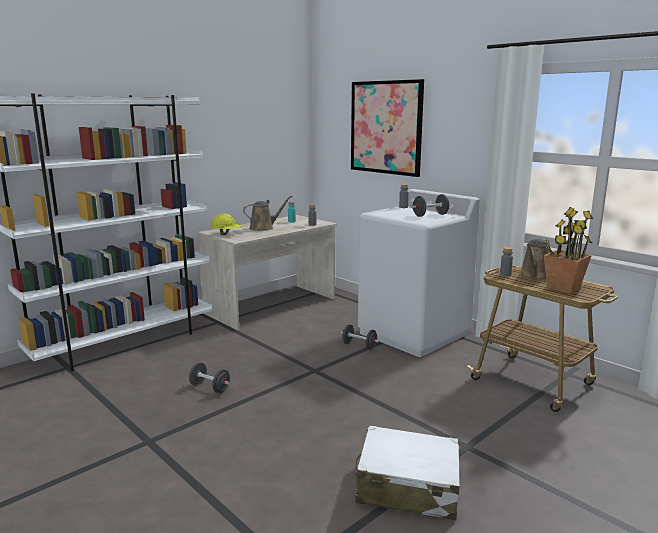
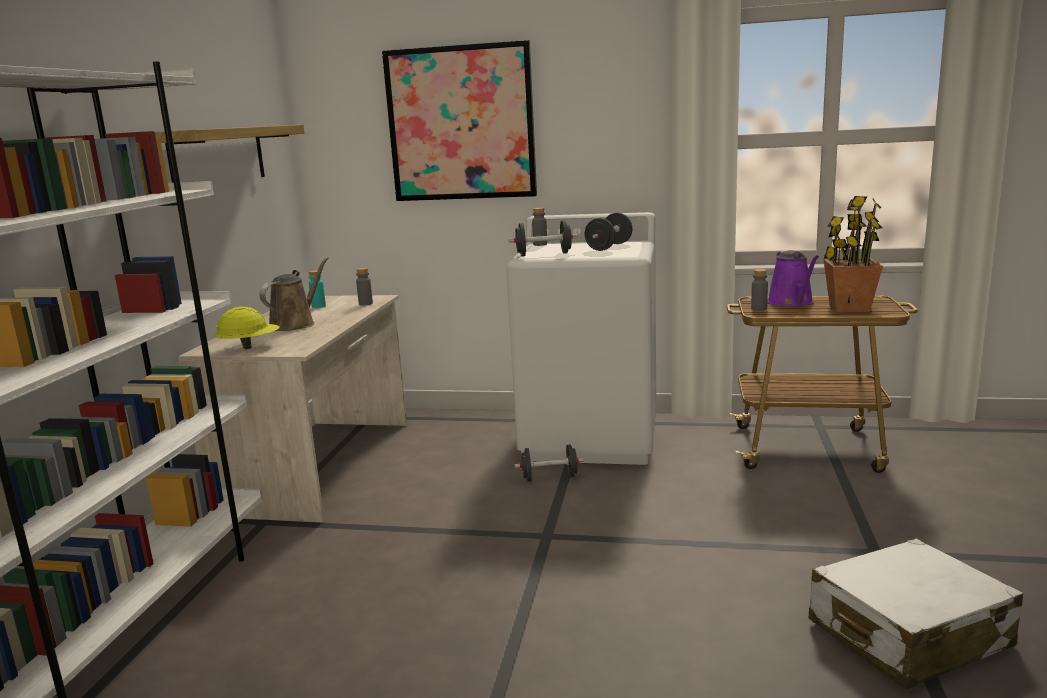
camera: 35 degrees left, 0 degrees up
(210, 388) = (428, 633): black dumbbell -> black dumbbell (544, 254)
(248, 136) = (218, 156): none -> shelf
(535, 276) = (792, 302): brown watering can -> purple watering can

